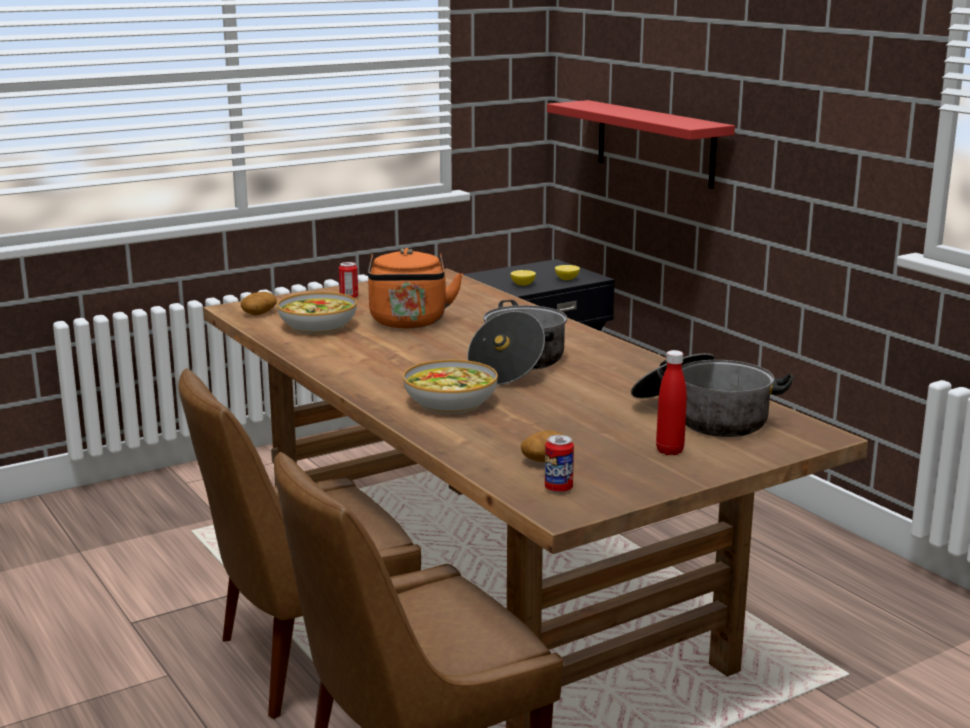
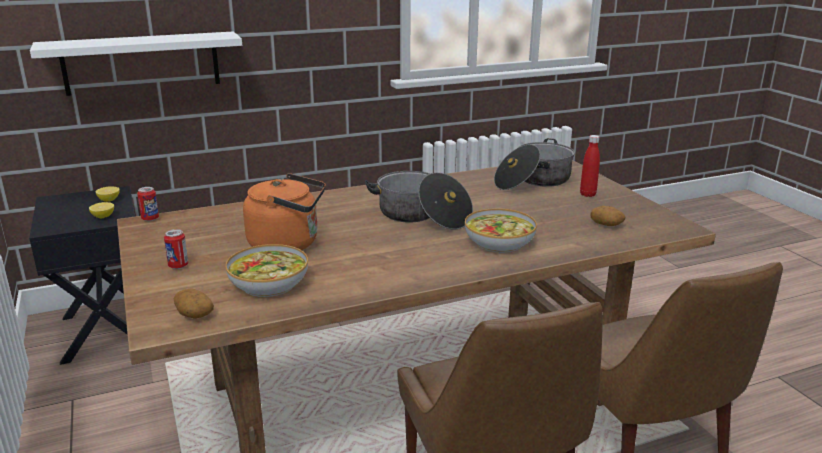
camera: 80 degrees left, 5 degrees up
(558, 489) = (651, 225): can -> can (150, 219)
(655, 143) = (142, 63): red shelf -> white shelf

